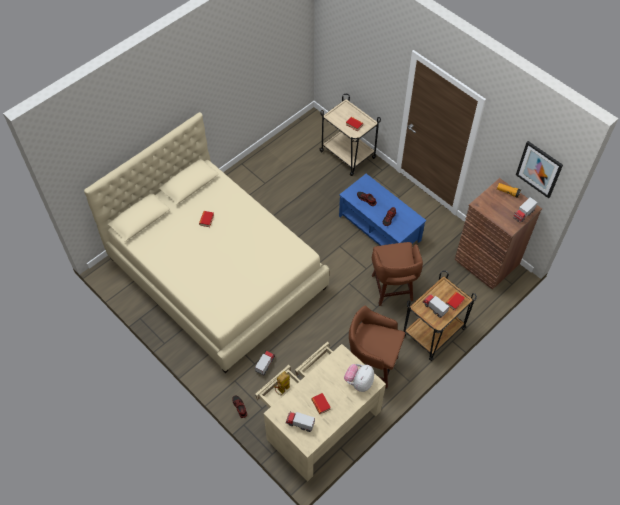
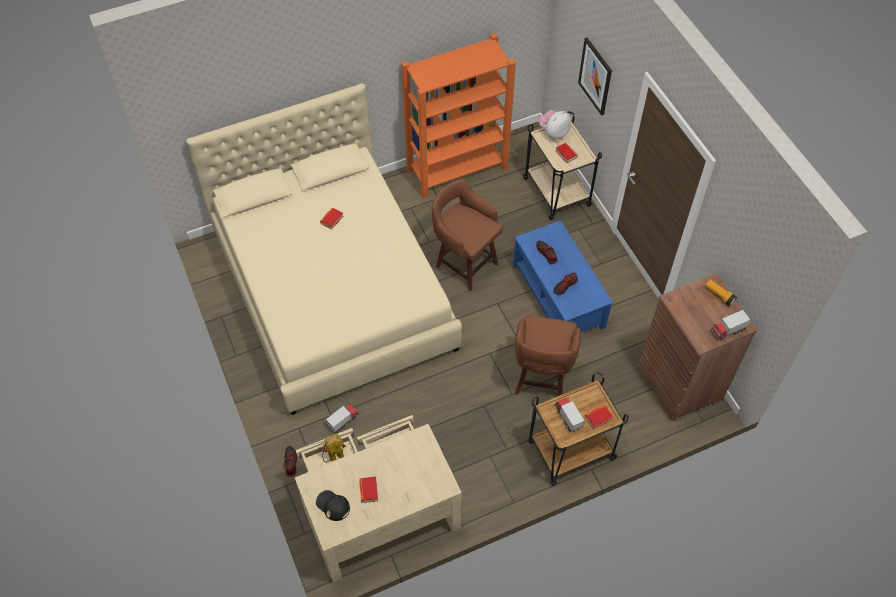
camera: 20 degrees right, 0 degrees up
(269, 158) = (457, 169): none -> orange bookcase
(300, 423) = (333, 505): toy truck -> black cap
(359, 382) = (428, 479): plush toy -> plush toy (553, 133)
(372, 365) = (474, 465): brown stool -> brown stool (465, 263)
(539, 169) = (761, 275): picture -> picture (595, 76)

